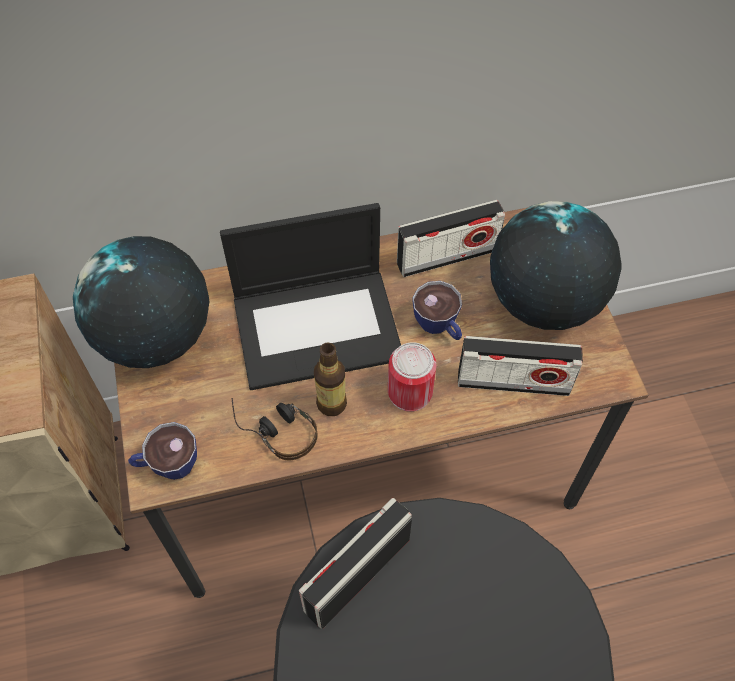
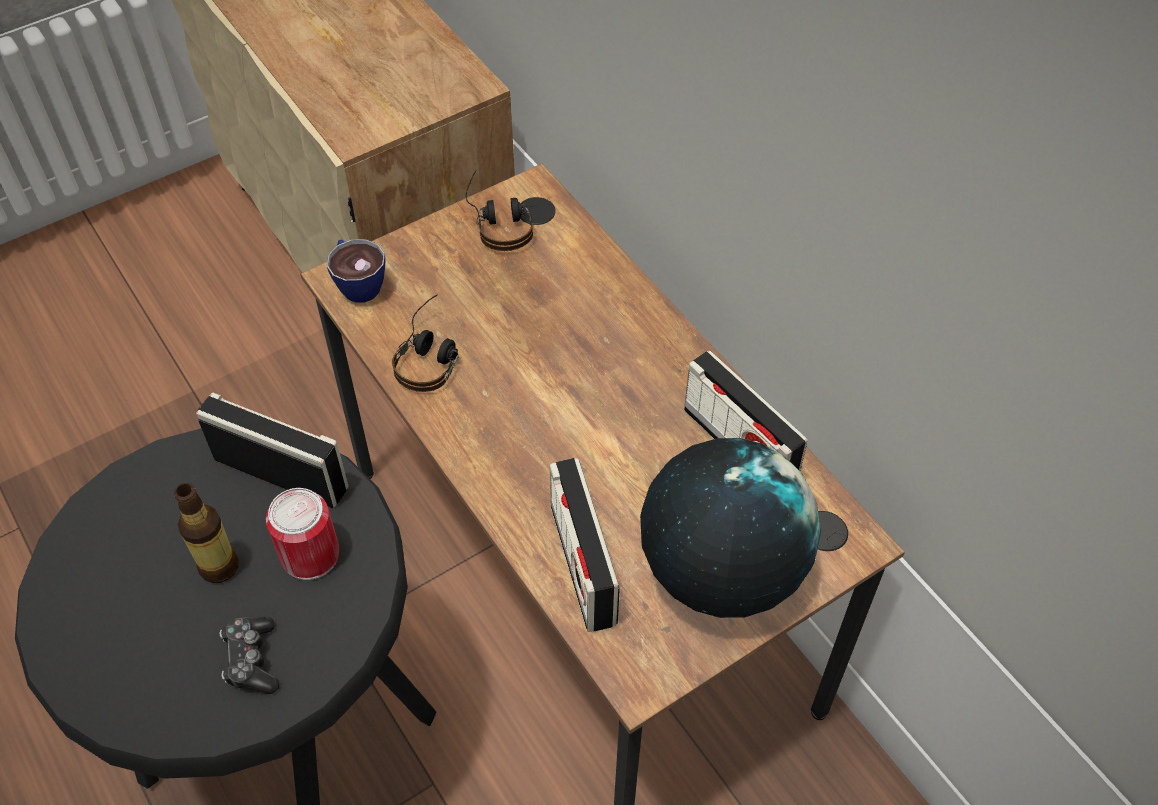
camera: 70 degrees right, 5 degrees down
(156, 337) = (499, 221): globe -> headphones
(318, 326) = (576, 351): laptop -> none
(331, 404) = (480, 393): bottle -> bottle (219, 567)
(410, 392) = (524, 462): can -> can (310, 554)
(439, 326) = (629, 467): cup -> none
(534, 637) = (251, 660): none -> game controller

